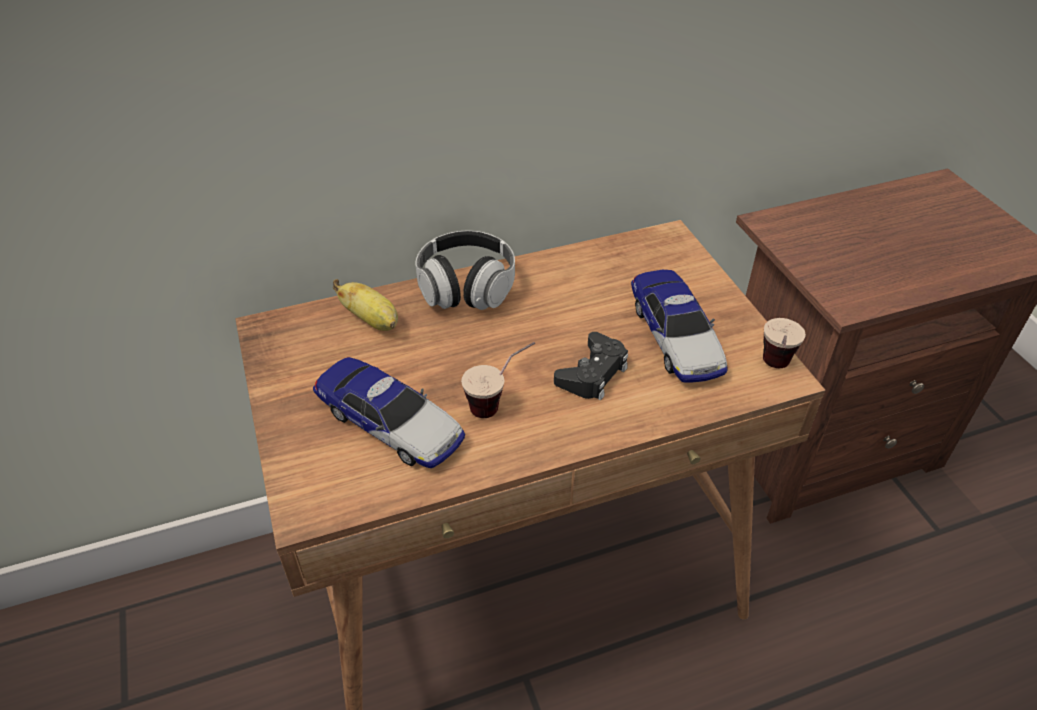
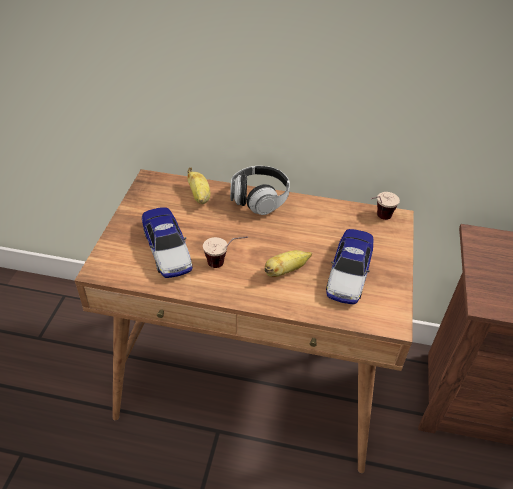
camera: 30 degrees right, 0 degrees up
(593, 373) = (285, 271): black game controller -> banana
(774, 370) = (390, 316): cup -> cup (378, 219)

